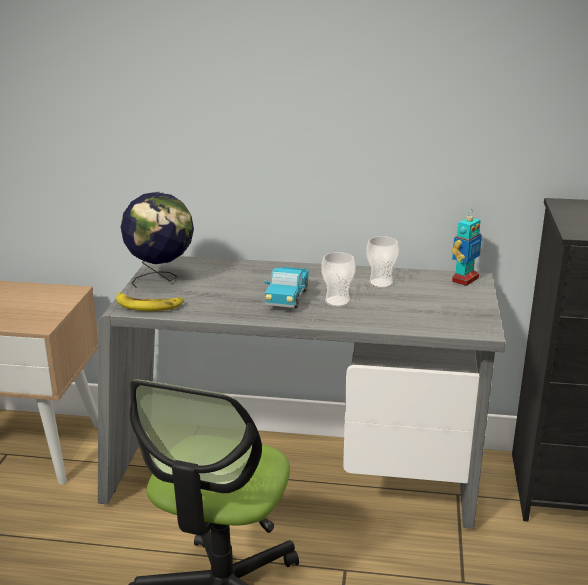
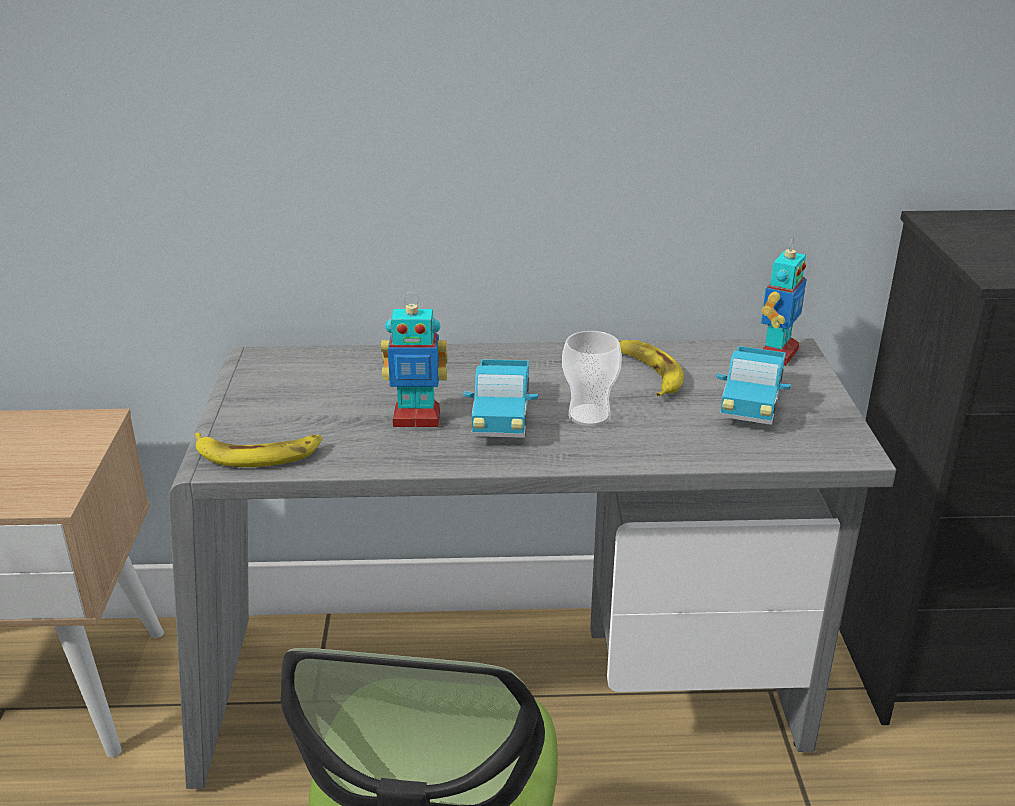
camera: 10 degrees left, 5 degrees up
(161, 279) = (266, 396): globe -> none
(240, 295) = (417, 418): none -> toy robot
(381, 283) = (647, 373): cup -> banana
(435, 303) = (751, 404): none -> toy truck

